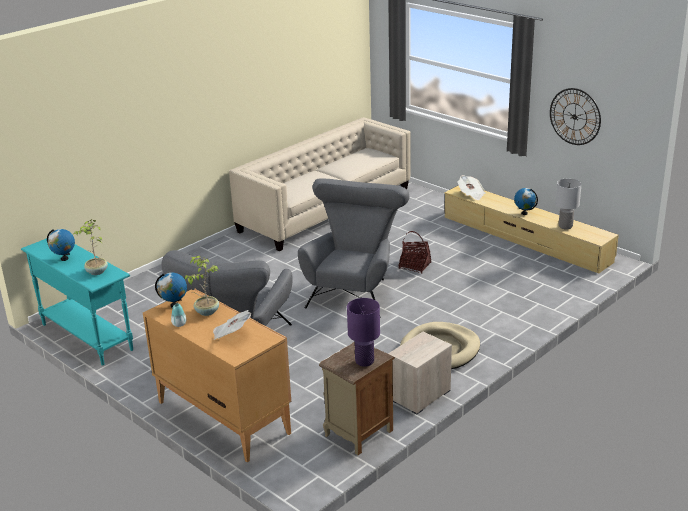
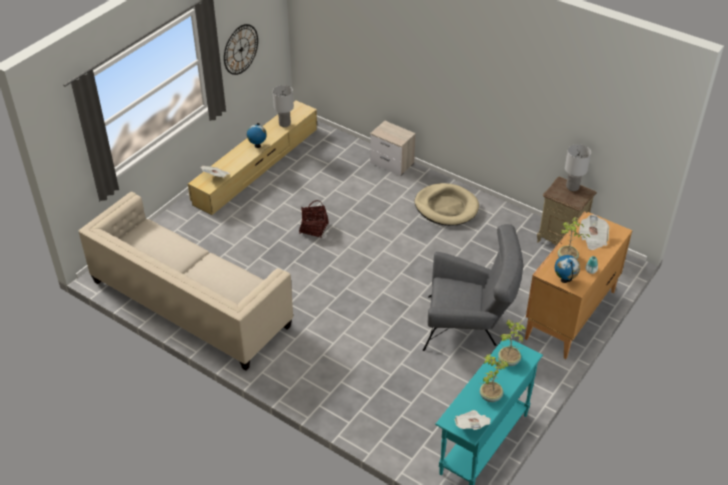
camera: 100 degrees left, 15 degrees up
(40, 248) = (471, 426): none -> newspaper
(64, 259) = (490, 396): globe -> potted plant
(354, 289) = (362, 263): grey armchair -> none
(365, 363) = (572, 188): purple table lamp -> grey table lamp
(419, 395) = (508, 214): nightstand -> nightstand (392, 163)

